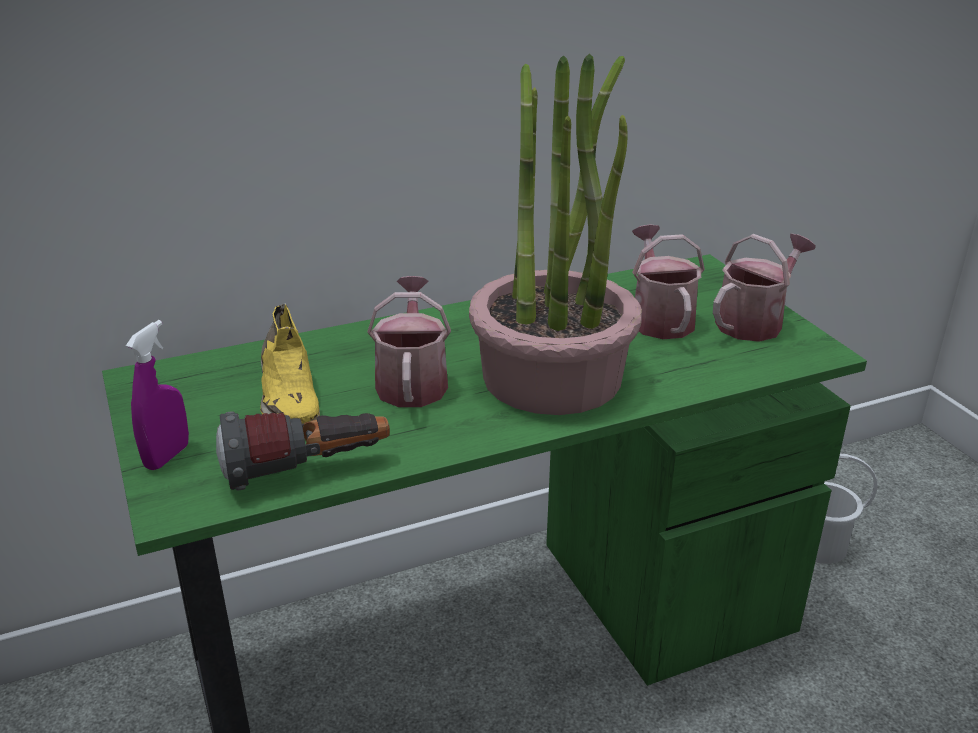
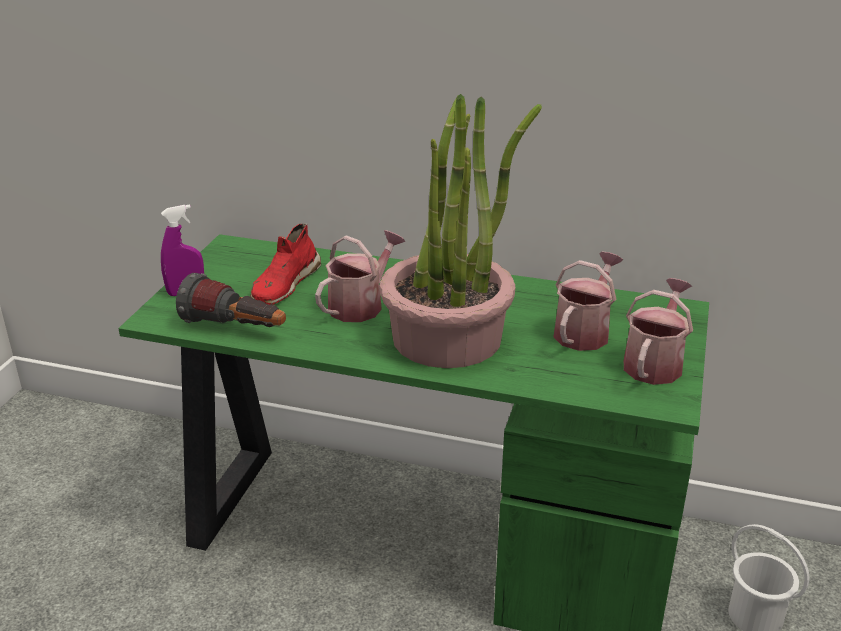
camera: 40 degrees right, 0 degrees up
(288, 396) = (284, 285): yellow shoe -> red shoe
(754, 321) = (655, 362): watering can -> watering can turned 60 degrees counterclockwise

